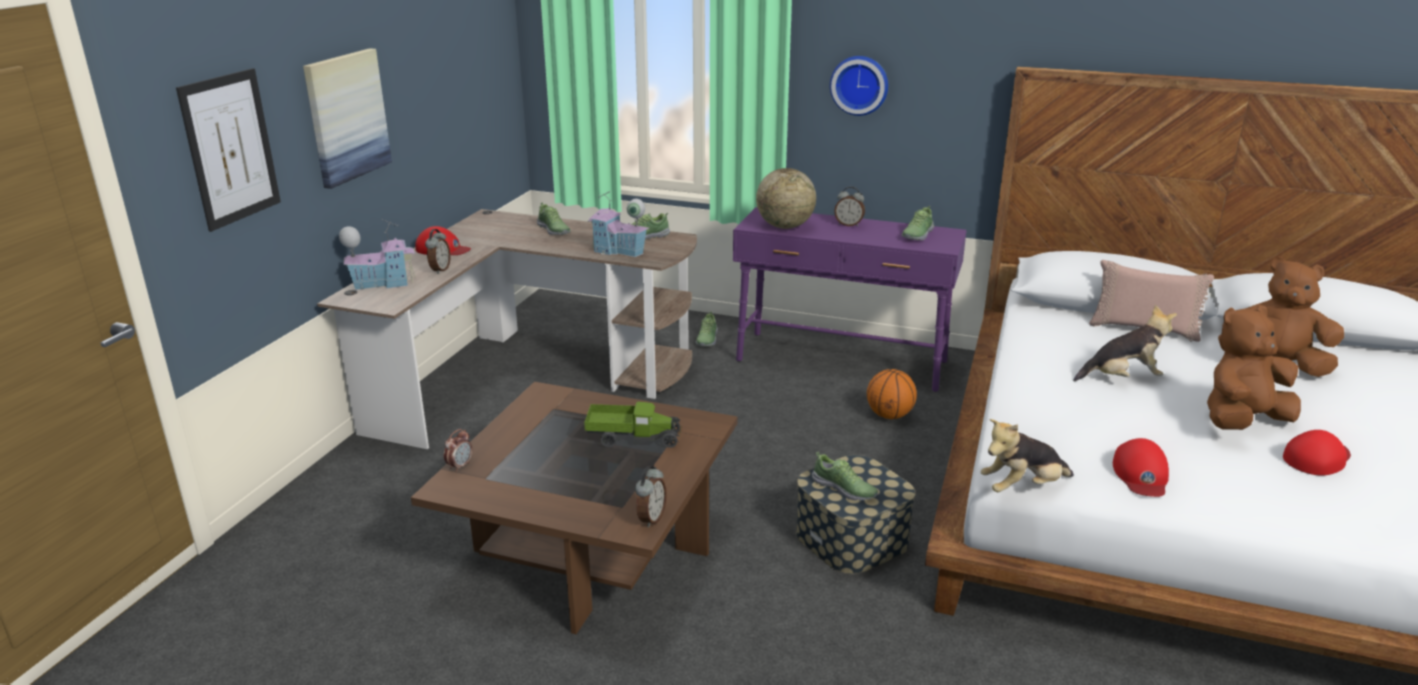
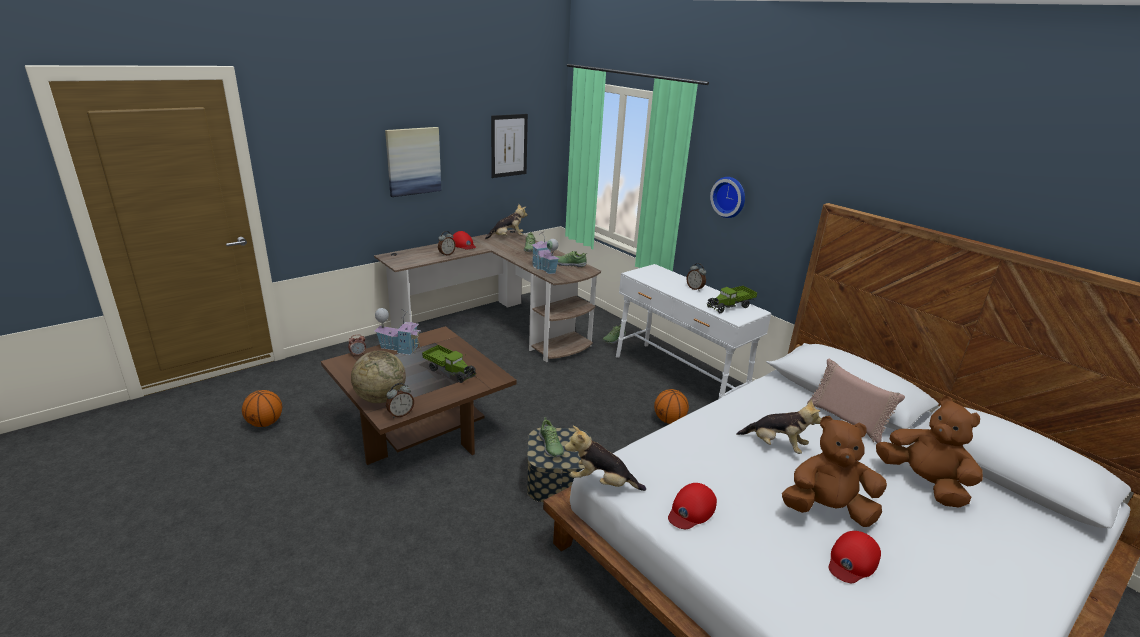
camera: 30 degrees right, 0 degrees up
(230, 148) = (327, 165): picture -> picture (509, 145)
(321, 652) = (265, 423): none -> basketball
(383, 283) = (412, 254): toy house -> toy house (400, 348)
(495, 223) = (507, 238): none -> plush toy
(785, 226) = (653, 279): globe -> globe (380, 398)
(841, 362) = (678, 378): purple console table -> white console table
(917, 234) = (730, 306): shoe -> toy truck
(1317, 458) = (852, 561): red cap -> red cap turned 135 degrees clockwise

